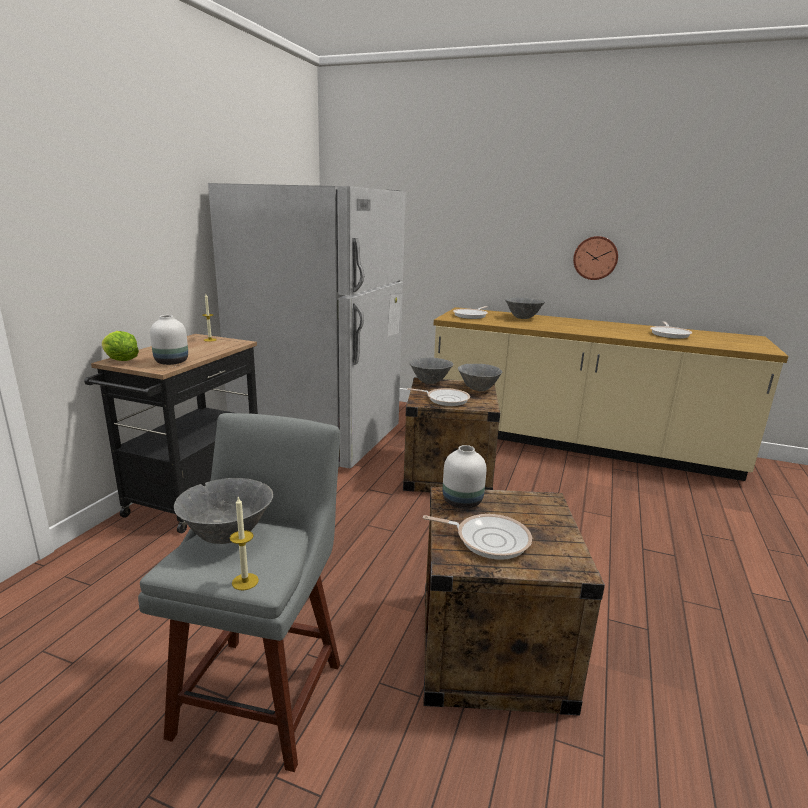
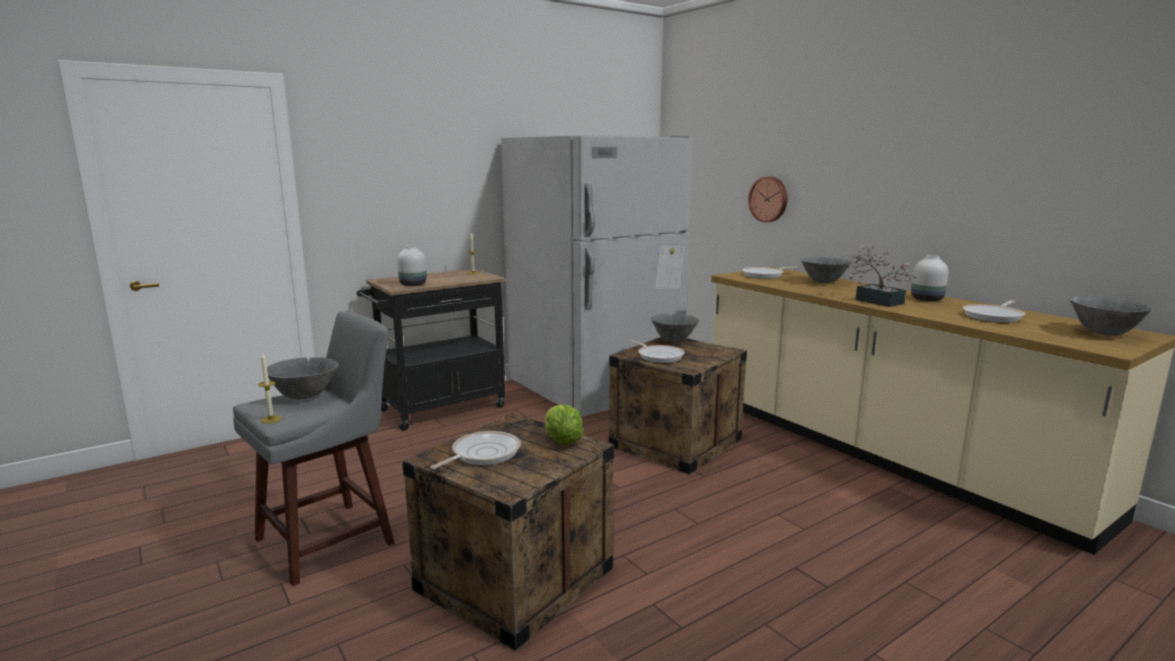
camera: 35 degrees right, 5 degrees down
(120, 360) = (385, 280): lettuce -> lettuce (562, 441)
(462, 502) = (512, 428): white vase -> white vase (926, 299)
(478, 389) = (712, 354): grey bowl -> grey bowl (1103, 334)
(488, 539) = (482, 454): frying pan -> frying pan turned 105 degrees counterclockwise
(587, 330) = (875, 300): none -> potted plant
(595, 258) = (927, 211): wall clock -> wall clock (769, 199)

